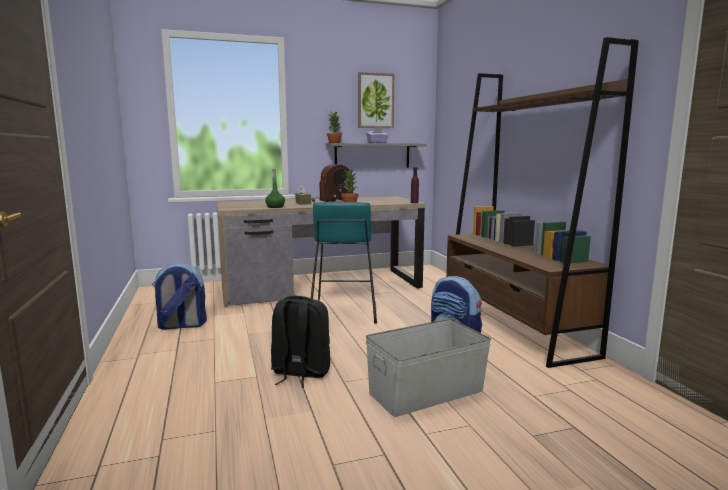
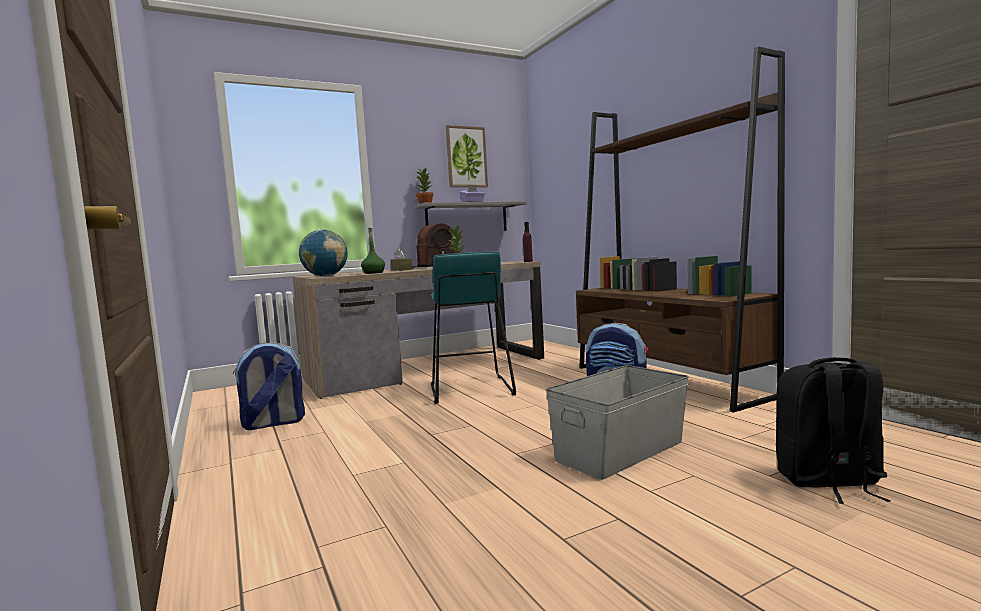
camera: 10 degrees left, 5 degrees down
(235, 208) = (325, 276): none -> globe
(300, 373) = (457, 452): black backpack -> black backpack (829, 482)

